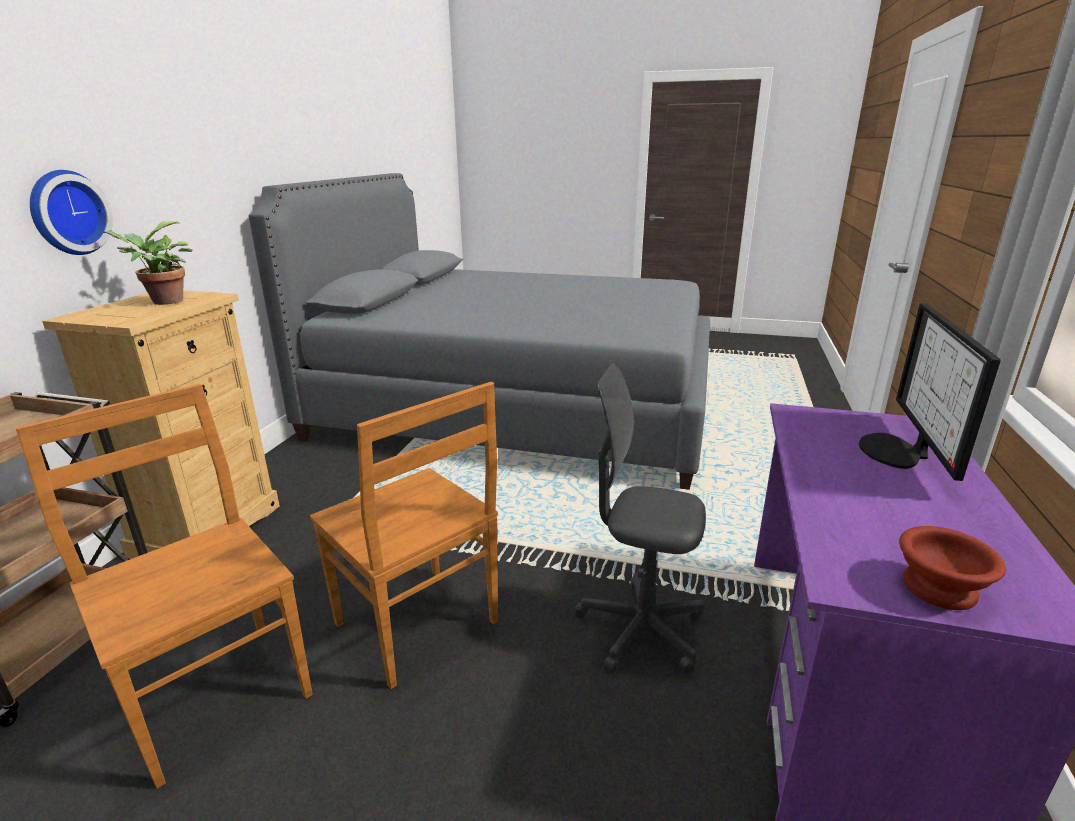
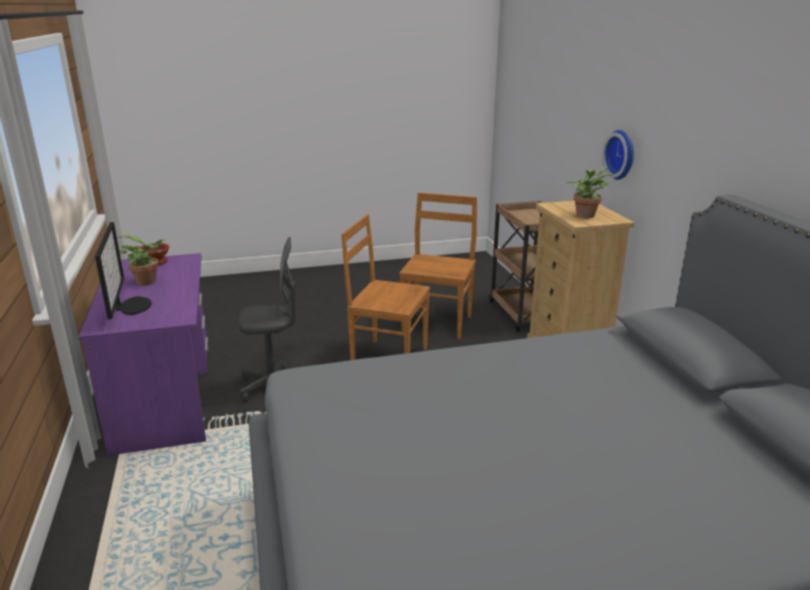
camera: 150 degrees right, 0 degrees up
(216, 694) = (437, 323): brown chair -> brown chair turned 90 degrees counterclockwise
(903, 507) = (149, 282): none -> potted plant

